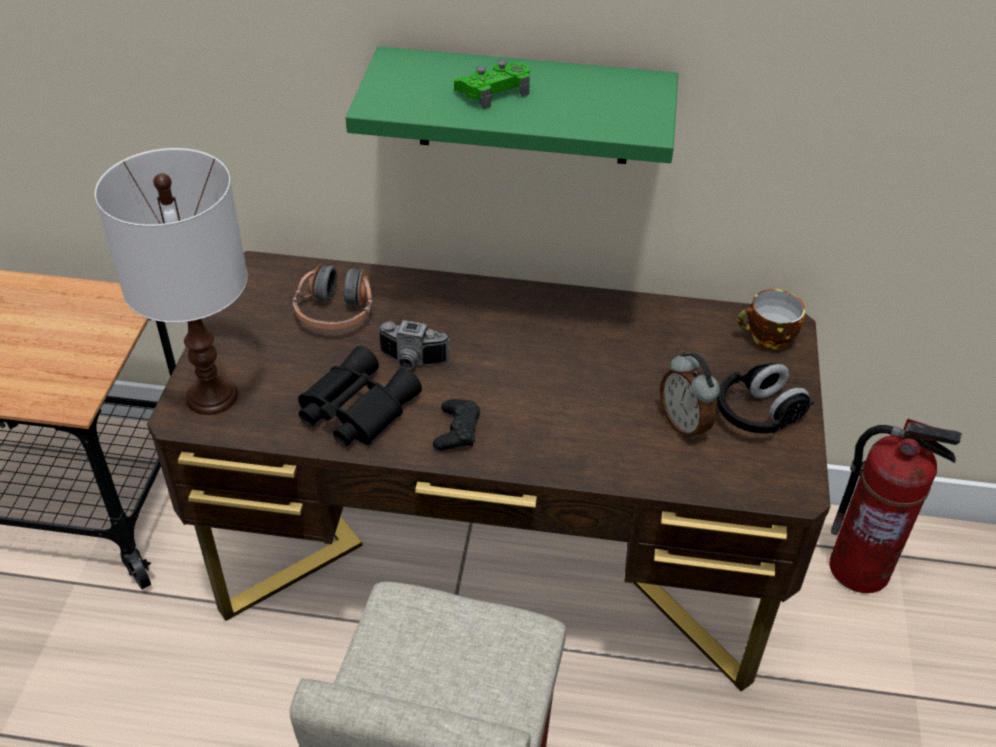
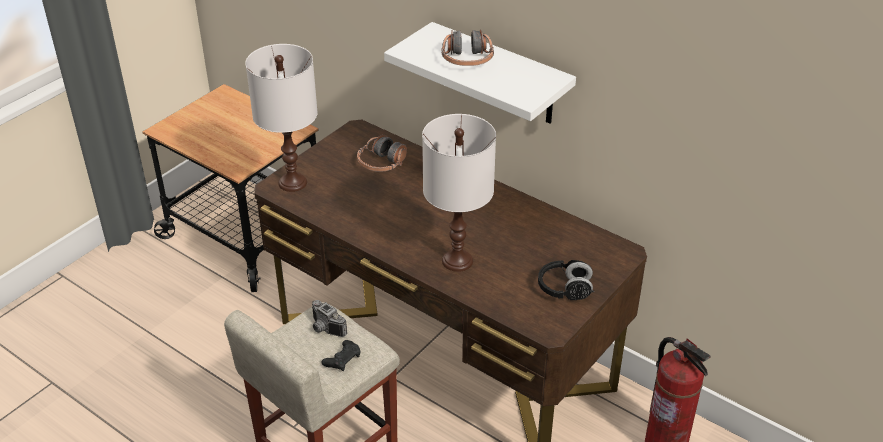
camera: 30 degrees right, 5 degrees down
(354, 408) = (355, 211): black binoculars -> none
(411, 362) = (401, 200): camera -> camera (325, 329)
(457, 430) = (397, 239): black game controller -> black game controller (342, 359)
(493, 91) = (467, 59): green game controller -> headphones
(524, 107) = (500, 75): green shelf -> white shelf
(575, 430) = (457, 261): none -> white table lamp
(685, 424) = (519, 279): alarm clock -> none
(768, 338) = (608, 255): cup -> none

